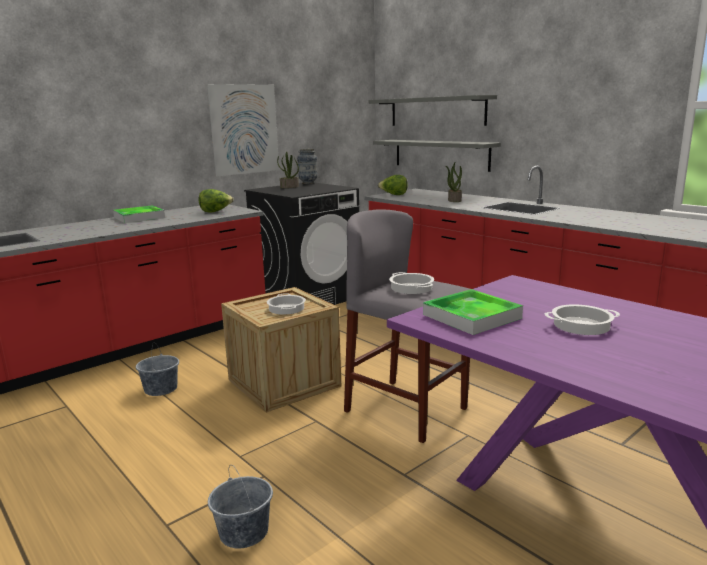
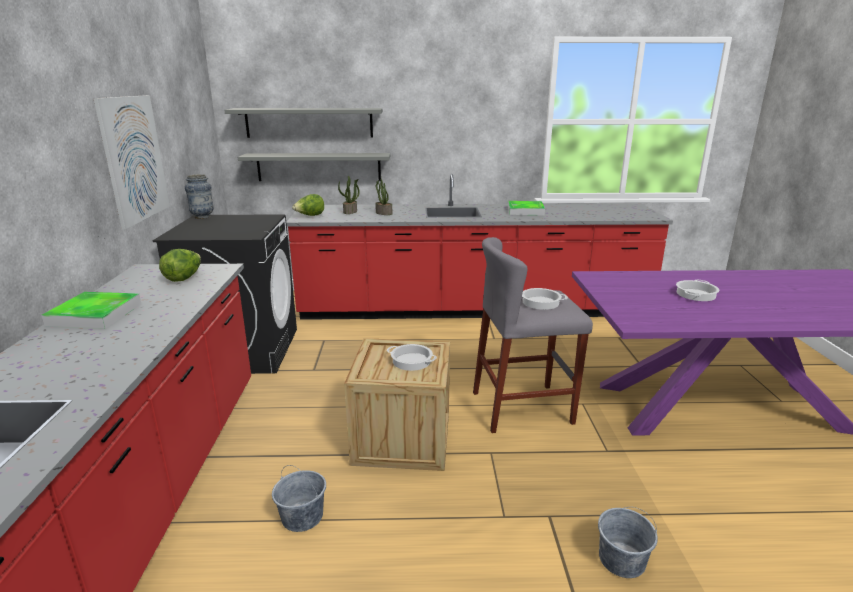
camera: 50 degrees left, 5 degrees up
(289, 187) = (202, 226): potted plant -> potted plant (350, 212)
(471, 316) = (648, 310): tray -> tray (525, 211)

